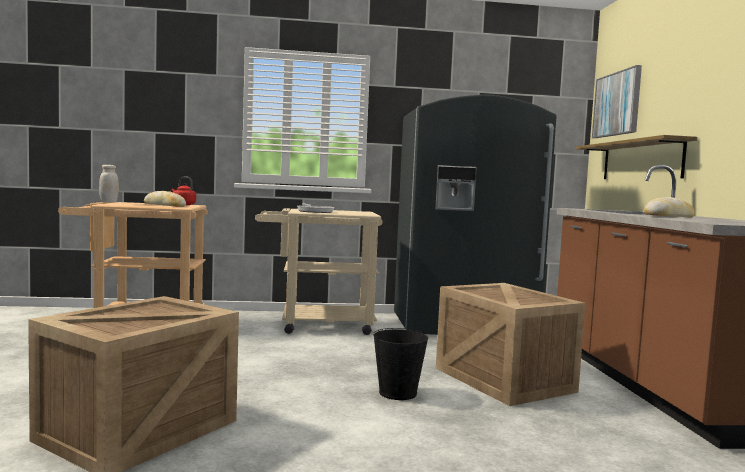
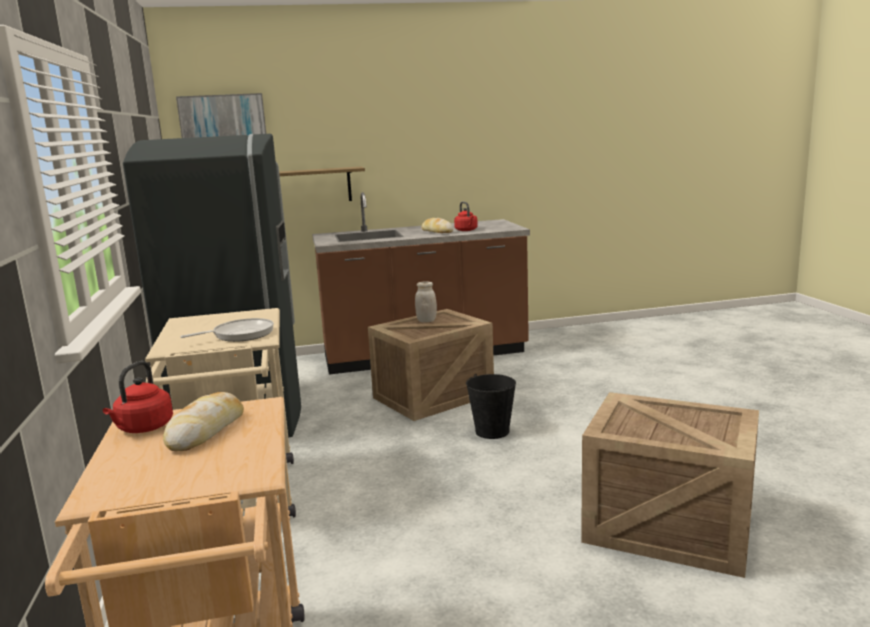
camera: 95 degrees left, 10 degrees up
(109, 202) = (176, 493): white jar -> white jar (426, 321)
(685, 219) = (466, 230): none -> red kettle

